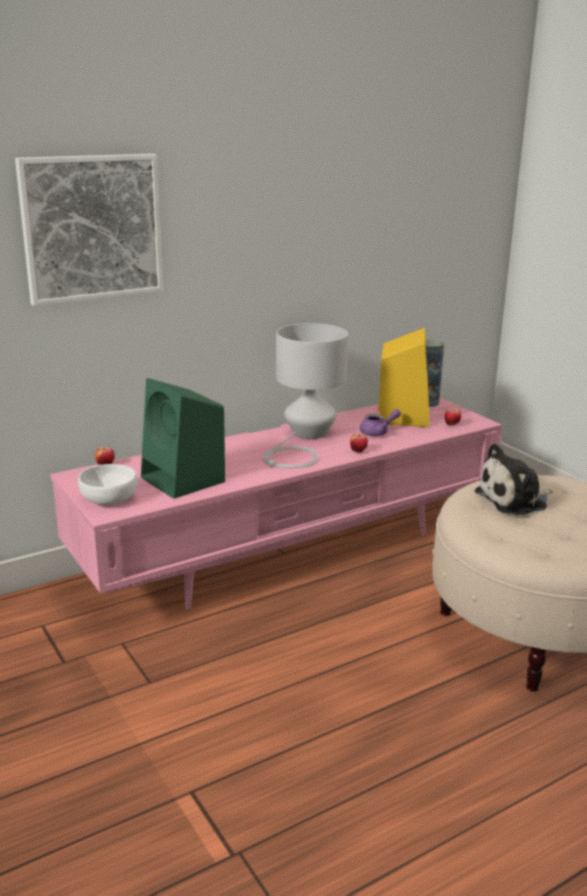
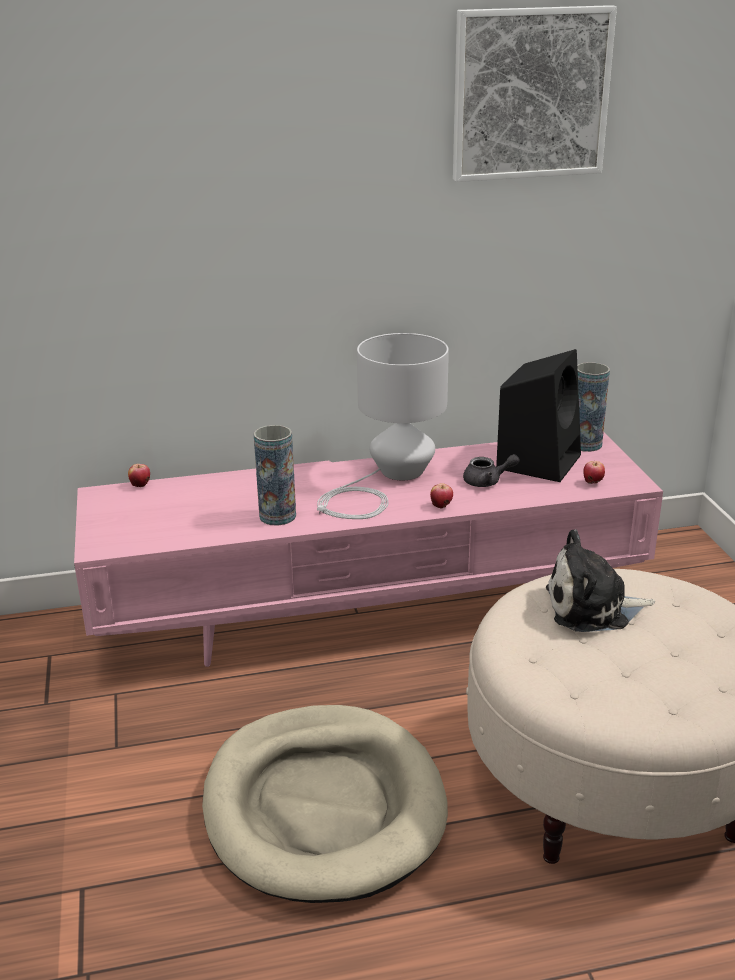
camera: 20 degrees right, 5 degrees up
(92, 228) = (120, 211): picture -> picture (530, 94)
(109, 499) = (113, 530): white bowl -> none
(184, 480) = (210, 517): green speaker -> none
(239, 473) = (277, 516): none -> vase
(348, 689) = (324, 807): none -> beige dog bed
(378, 432) = (487, 482): purple teapot -> grey teapot
(403, 415) = (539, 460): yellow speaker -> black speaker

